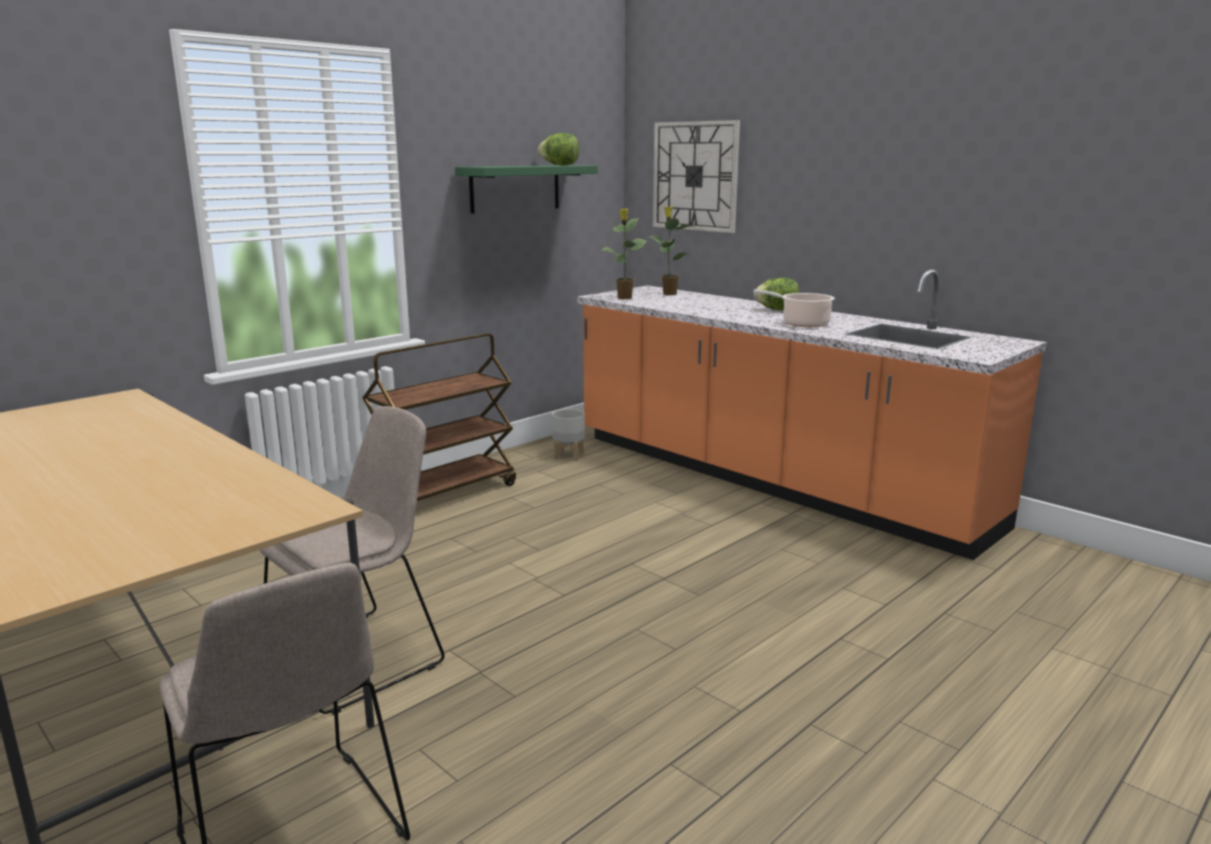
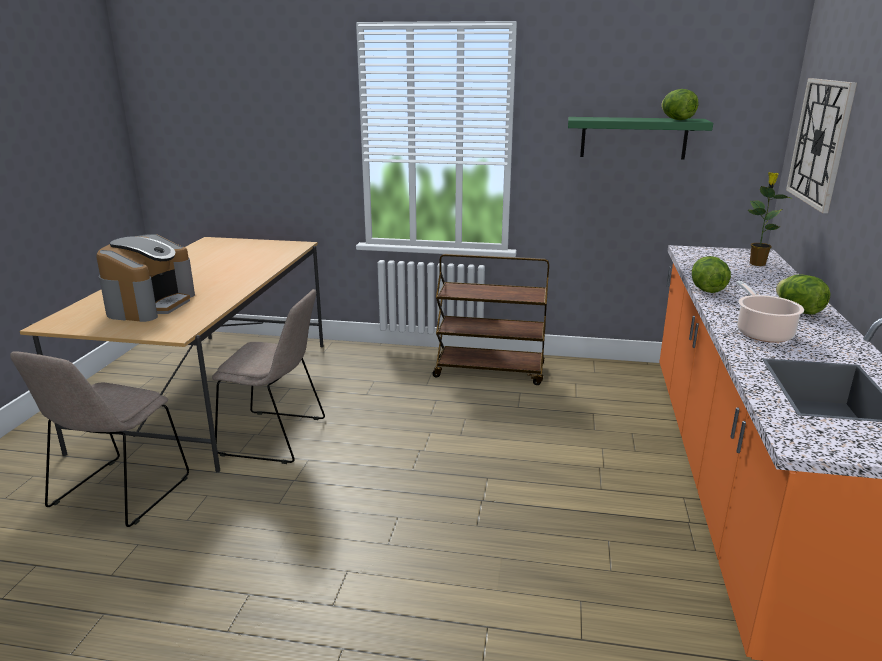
camera: 55 degrees right, 5 degrees up
(138, 509) = (150, 304): none -> coffee machine
(569, 455) = (621, 382): grey planter -> none
(624, 298) = (699, 257): potted plant -> none
(699, 313) = (707, 290): none -> lettuce

